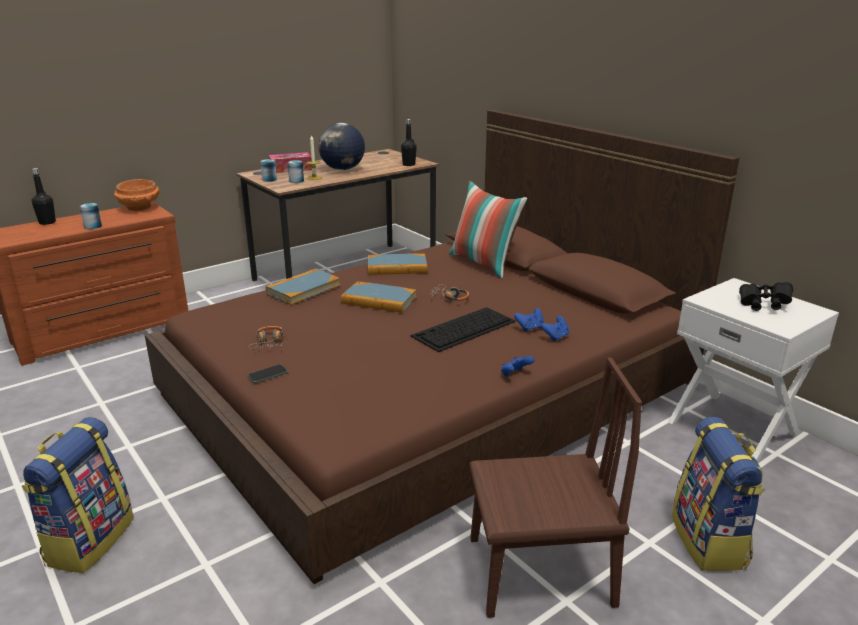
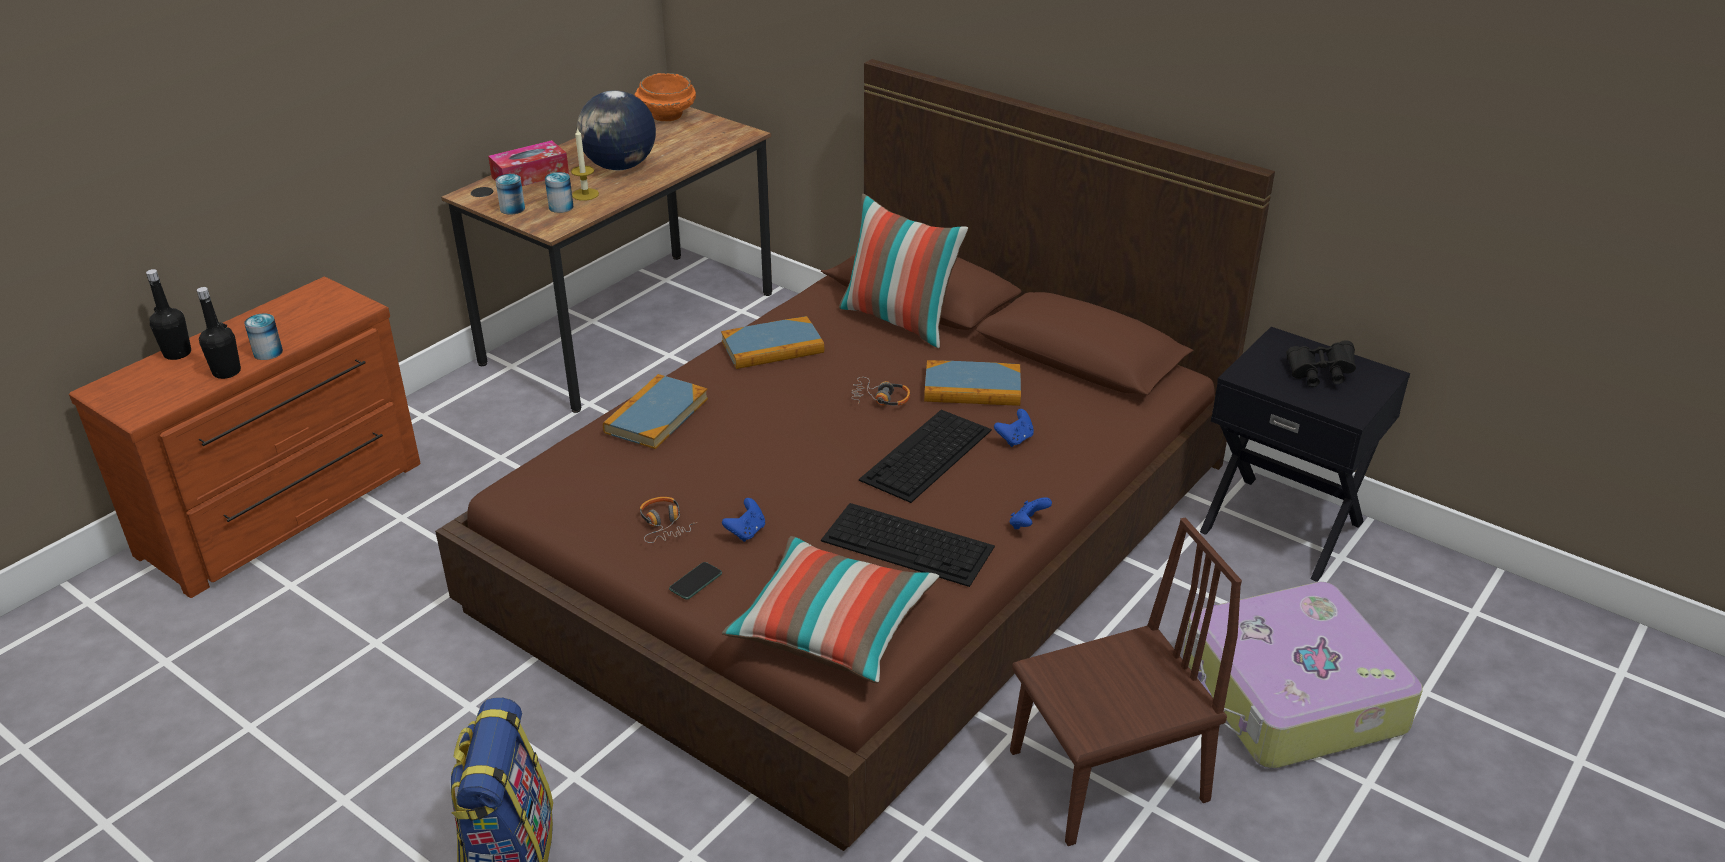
camera: 15 degrees left, 10 degrees up
(140, 208) = (314, 296): orange bowl -> orange bowl (667, 115)
(341, 414) = (832, 628): none -> pillow
(379, 300) = (781, 420): book -> book (972, 388)
(409, 164) = (723, 141): black bottle -> black bottle (227, 372)
(424, 374) = (909, 544): none -> keyboard
(555, 337) = (1055, 450): blue game controller -> blue game controller (746, 532)
(710, 541) = (1290, 696): backpack -> suitcase
(734, 427) = (1283, 525): white nightstand -> black nightstand

